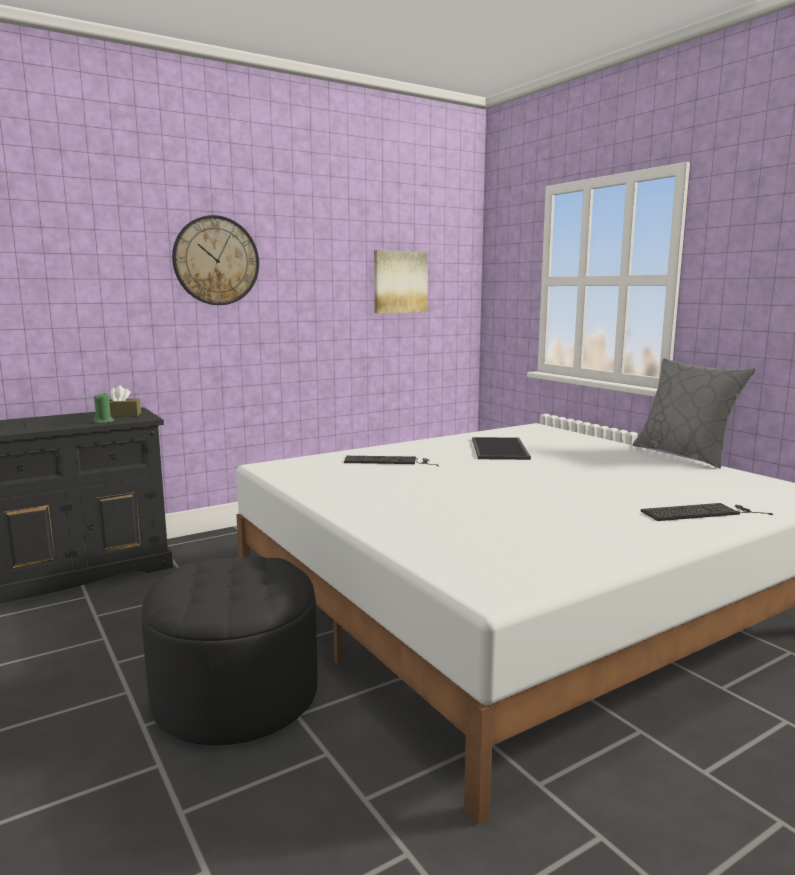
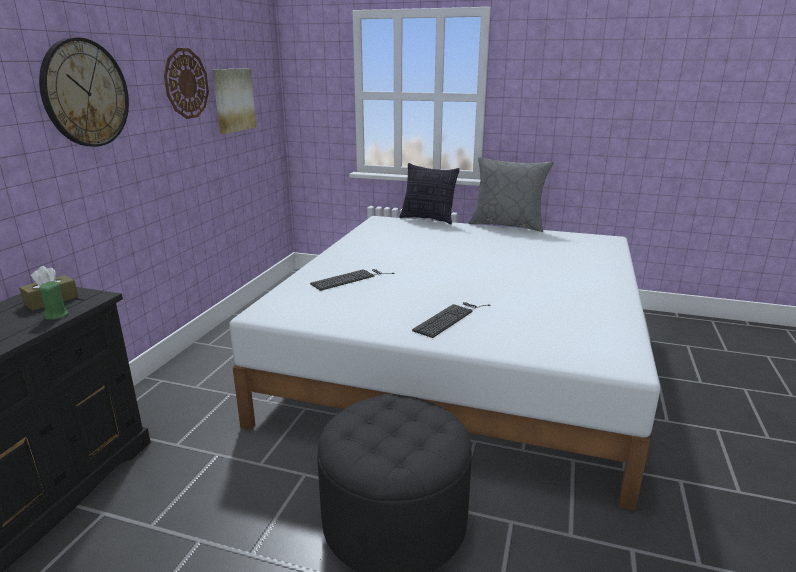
camera: 40 degrees left, 10 degrees up
(335, 261) = (186, 83): none -> wall clock
(501, 449) = (401, 246): tray -> none
(591, 434) = (428, 219): none -> pillow
(701, 513) = (594, 268): keyboard -> keyboard (450, 318)

